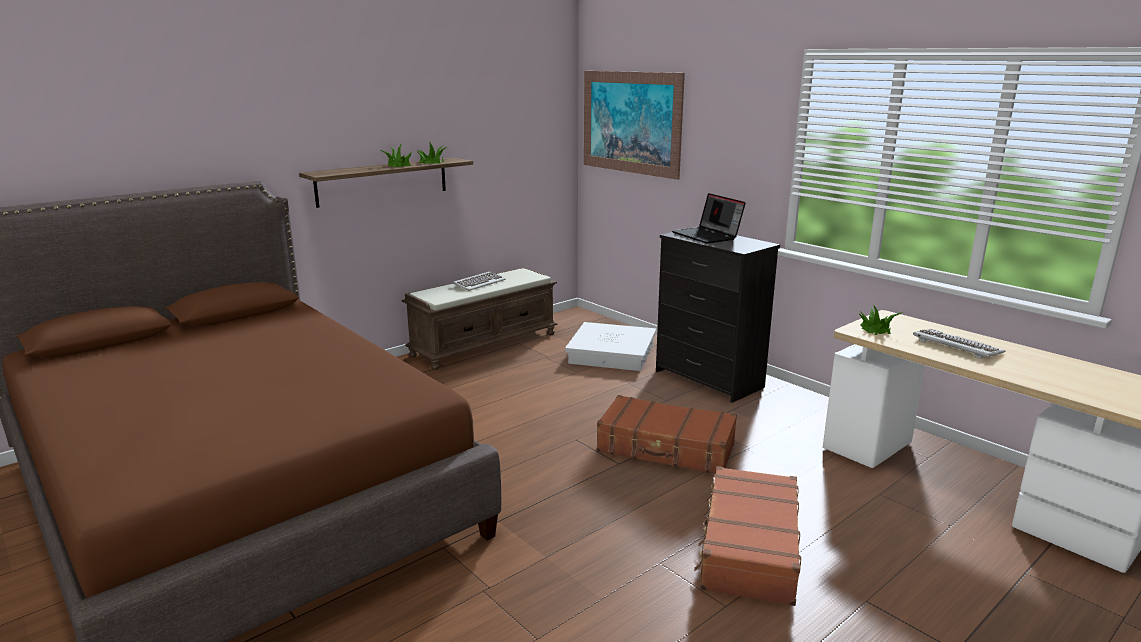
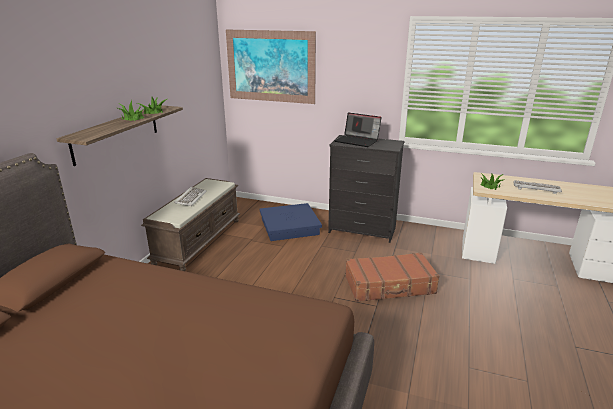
camera: 30 degrees left, 5 degrees up
(612, 353) = (290, 226): white storage box -> blue storage box
(748, 547) = (496, 336): brown suitcase -> none

